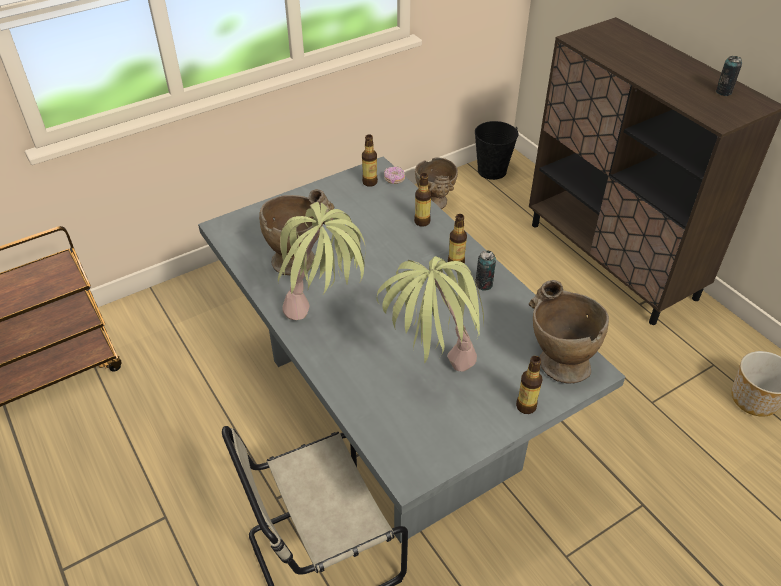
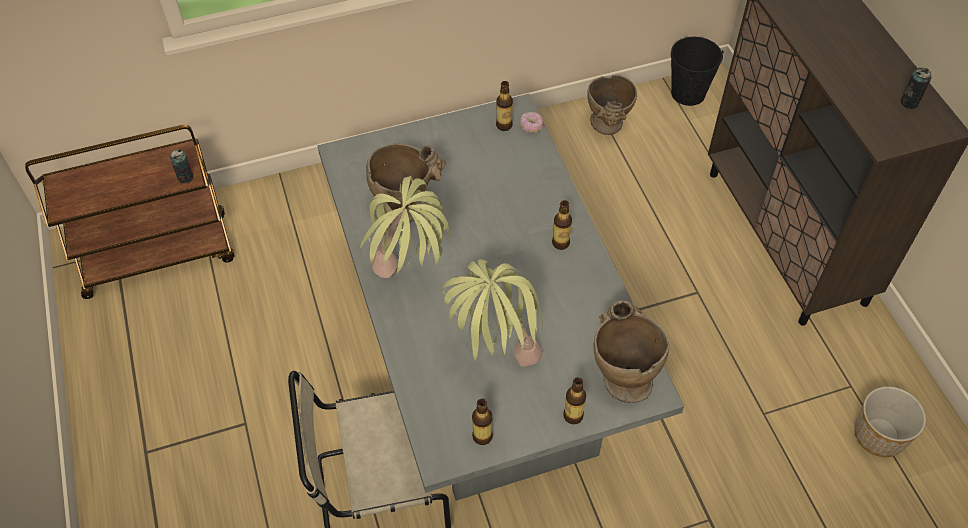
camera: 15 degrees right, 10 degrees up
(422, 222) = (543, 185): bottle -> bottle (482, 436)
(483, 284) = (580, 273): can -> can (185, 177)

